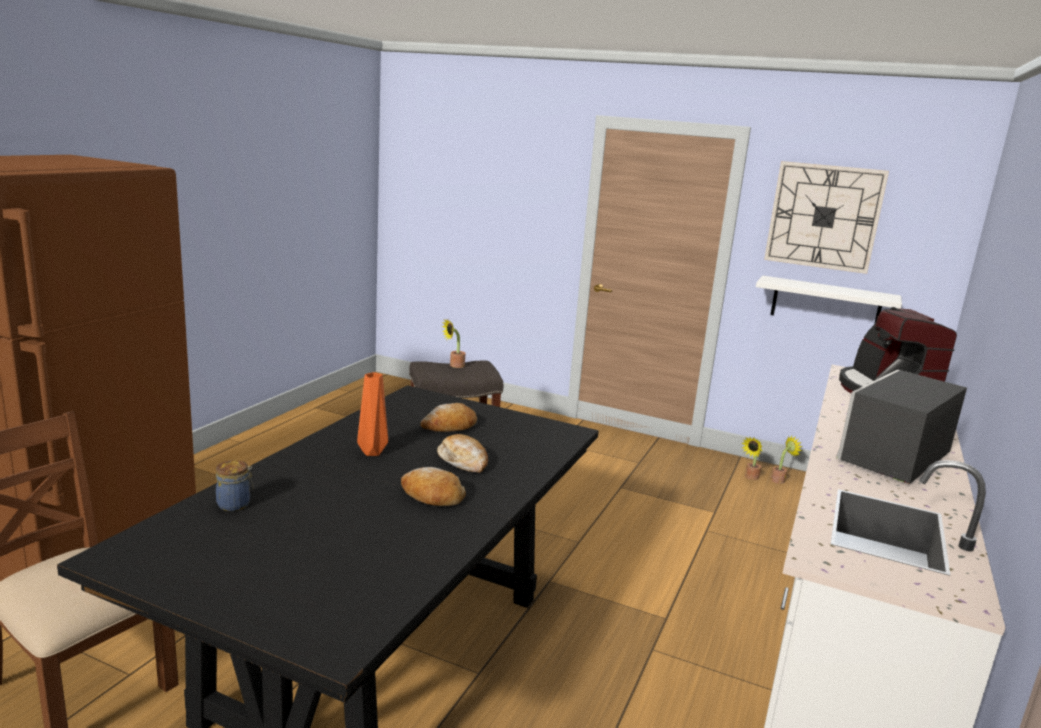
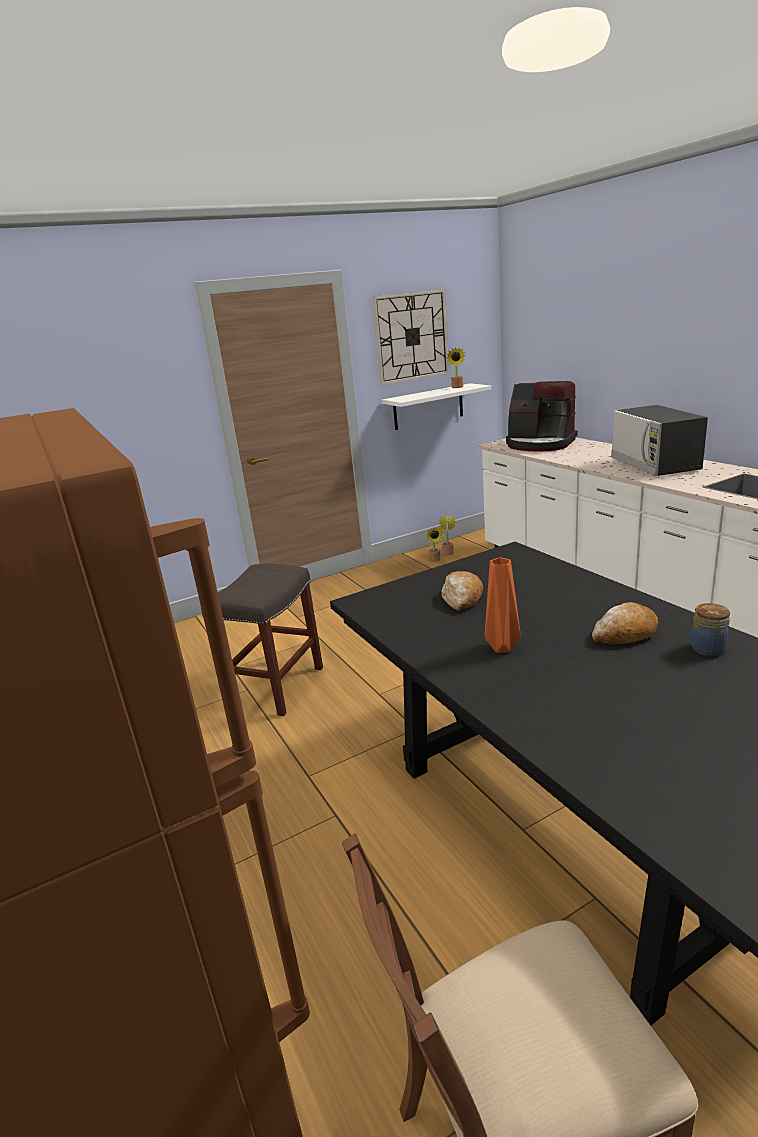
camera: 50 degrees left, 5 degrees up
(235, 504) = (606, 756): jar -> jar (707, 648)
(454, 366) = (249, 581): potted plant -> potted plant (457, 387)
(463, 461) = (551, 606): bread -> none

